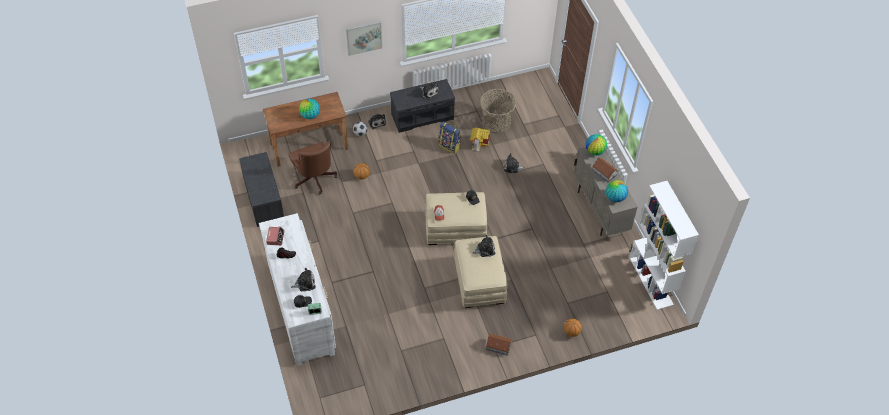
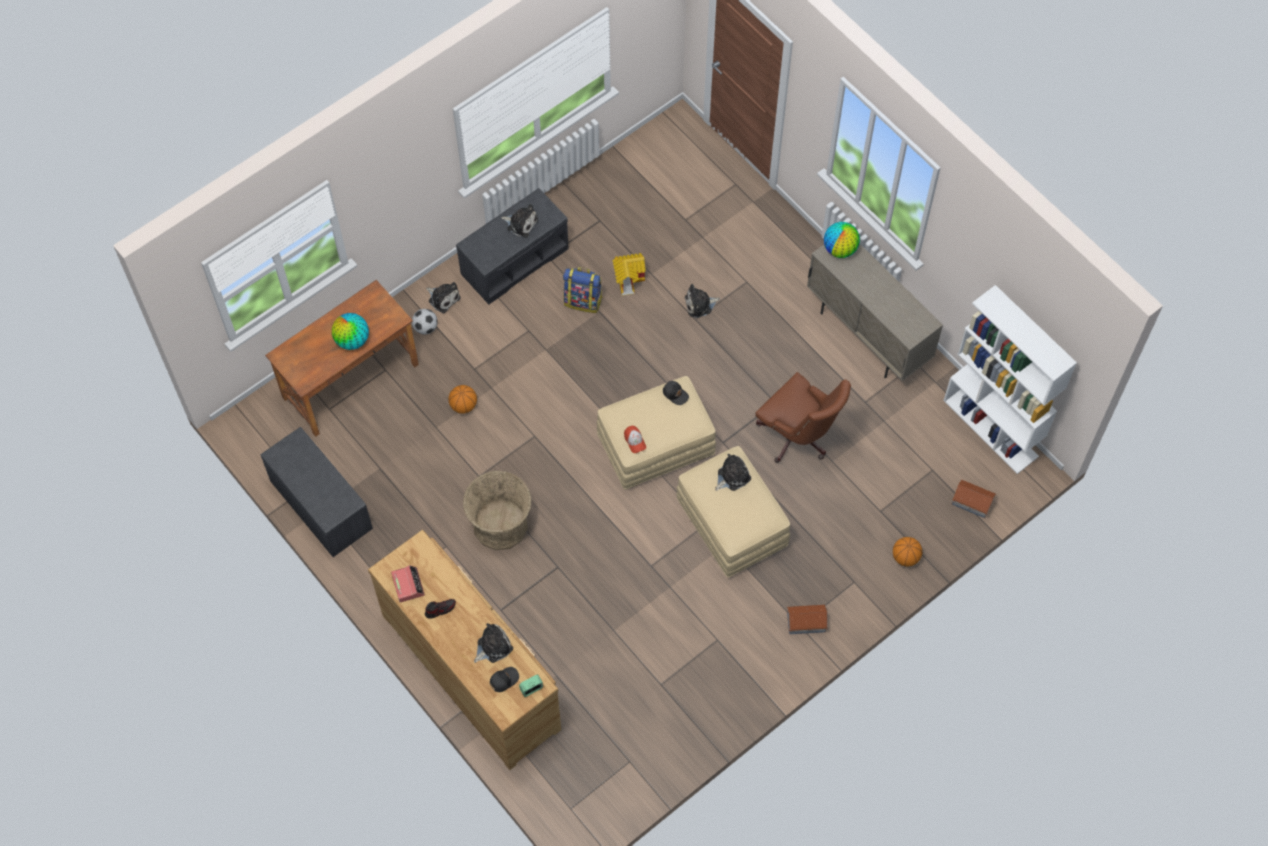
camera: 20 degrees left, 10 degrees up
(301, 307) = (471, 670): white dresser -> brown dresser
(315, 180) = (389, 440): brown office chair -> brown office chair (798, 437)
(364, 38) = (401, 181): picture -> none
(496, 122) = (640, 231): basket -> basket (500, 525)
(604, 172) = (869, 282): toy house -> toy house (972, 501)
(615, 197) = (903, 321): globe -> none

